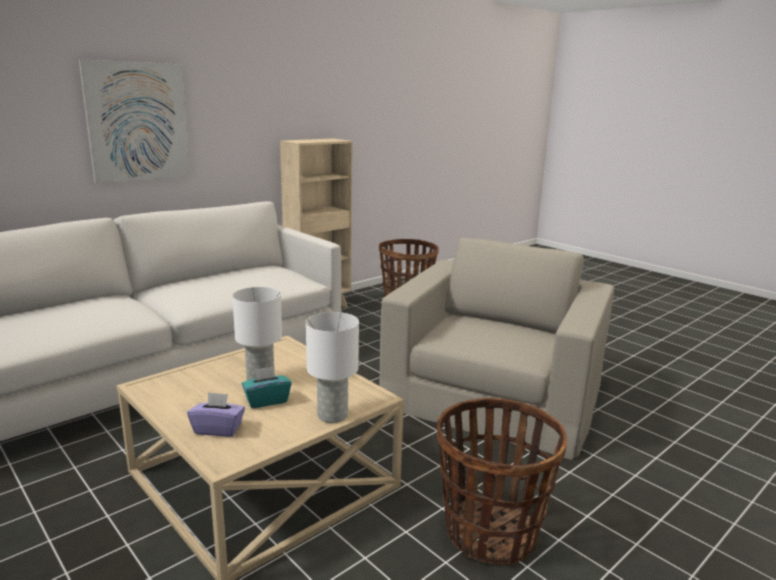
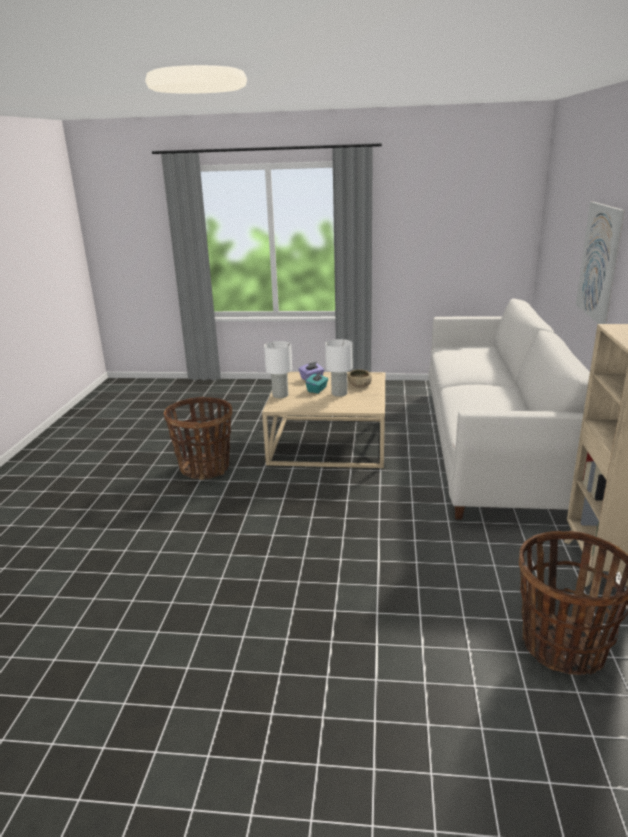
camera: 140 degrees right, 5 degrees up
(202, 381) = (359, 384): none -> beige bowl
(494, 394) = (279, 546): beige armchair -> none

